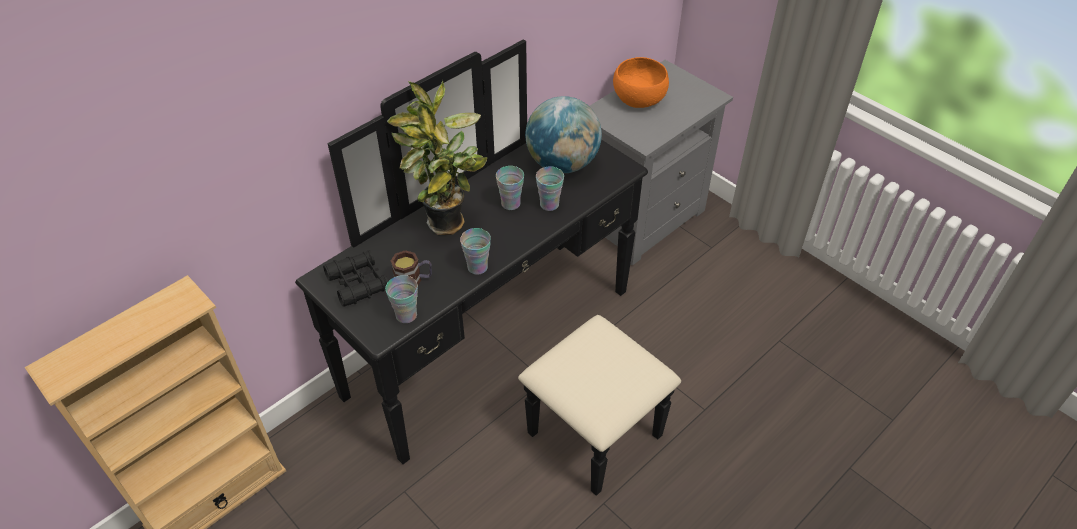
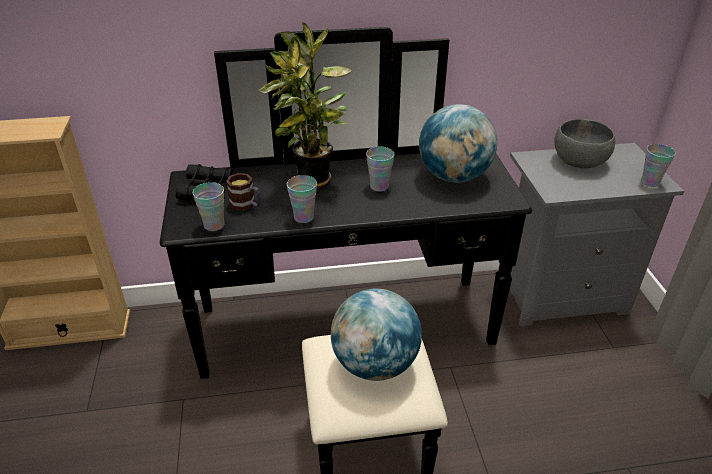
camera: 35 degrees right, 10 degrees down
(549, 204) = (411, 199): cup -> cup (650, 182)
(600, 364) = (375, 364): none -> globe
(639, 99) = (579, 161): orange bowl -> grey bowl

